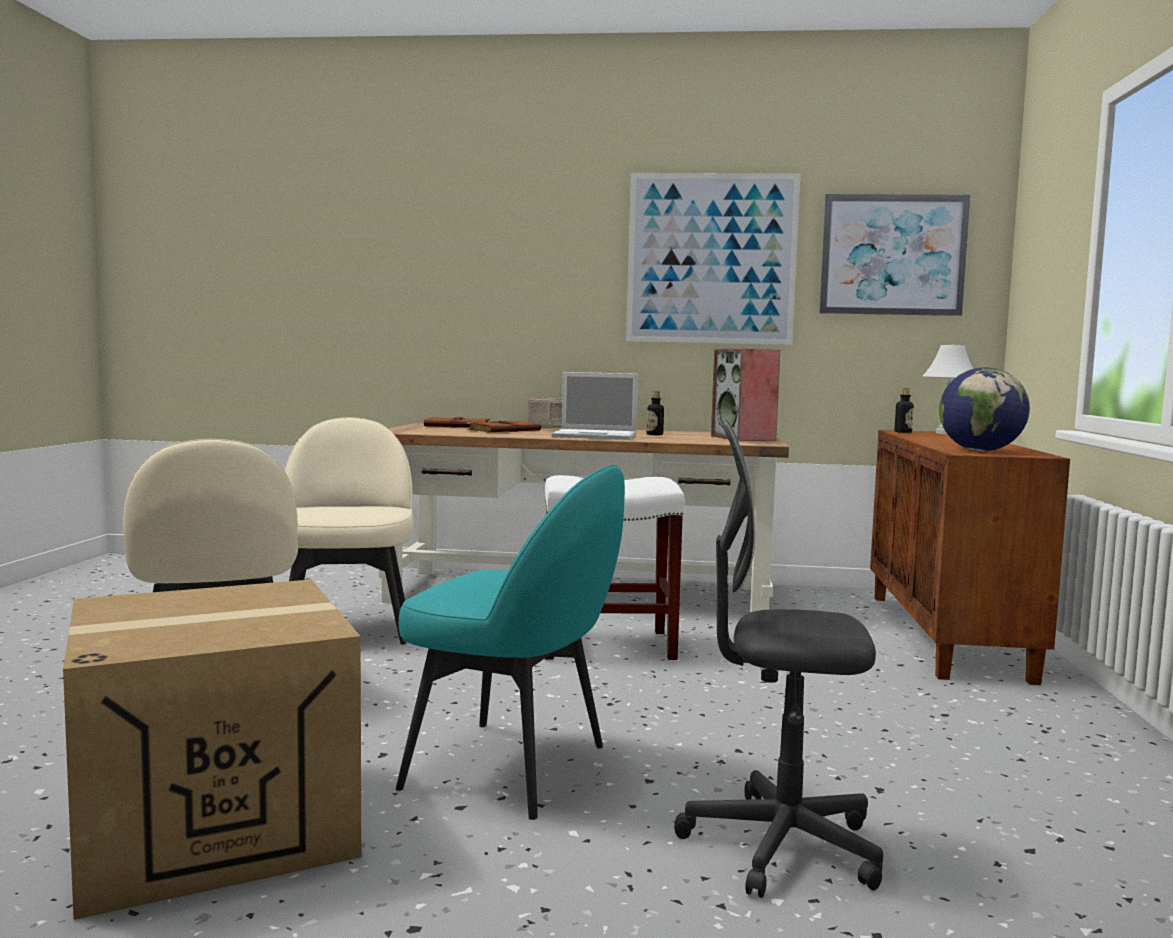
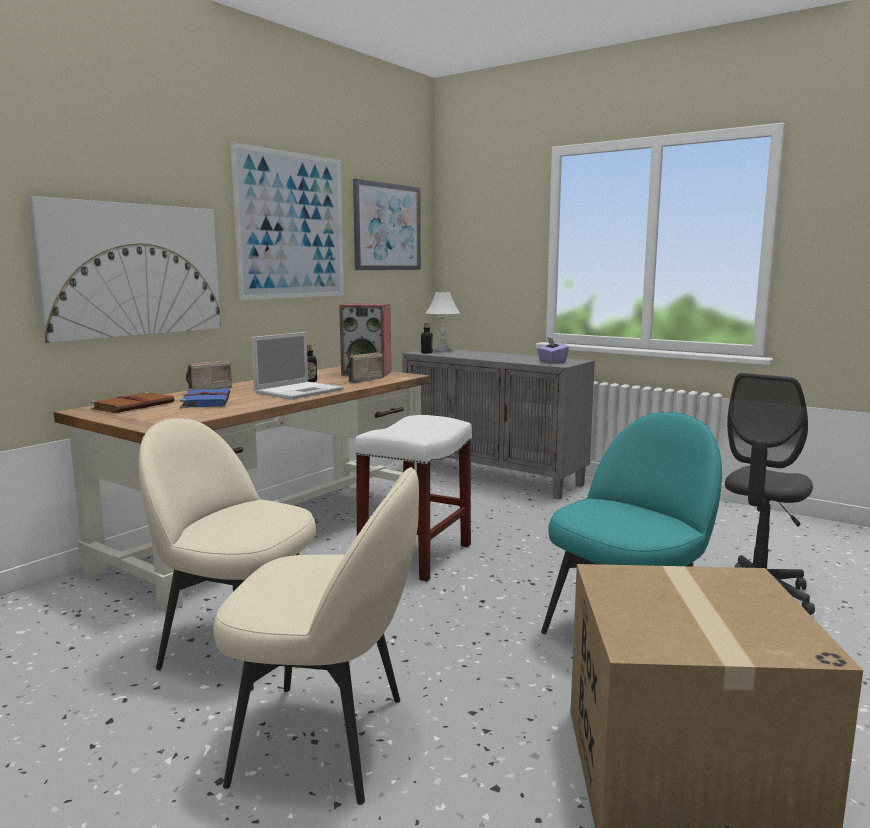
camera: 60 degrees left, 5 degrees up
(505, 430) = (206, 401): brown book -> blue book
(506, 305) = (133, 270): none -> picture
(695, 439) = (361, 380): none -> radio
(947, 636) = (494, 476): brown cabinet -> grey cabinet
(980, 451) = (551, 362): globe -> purple tissue box

